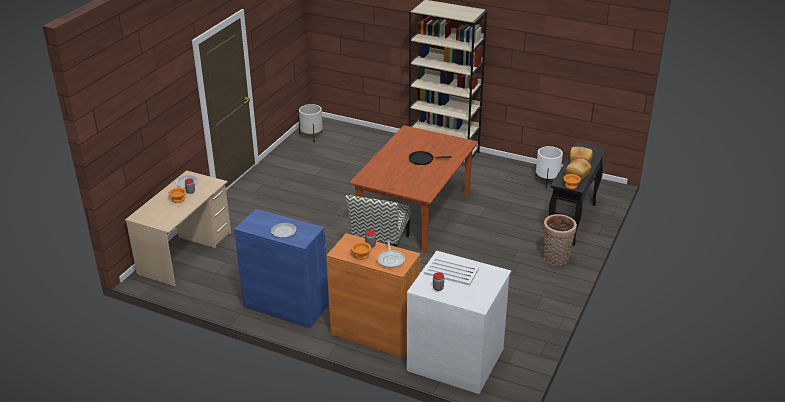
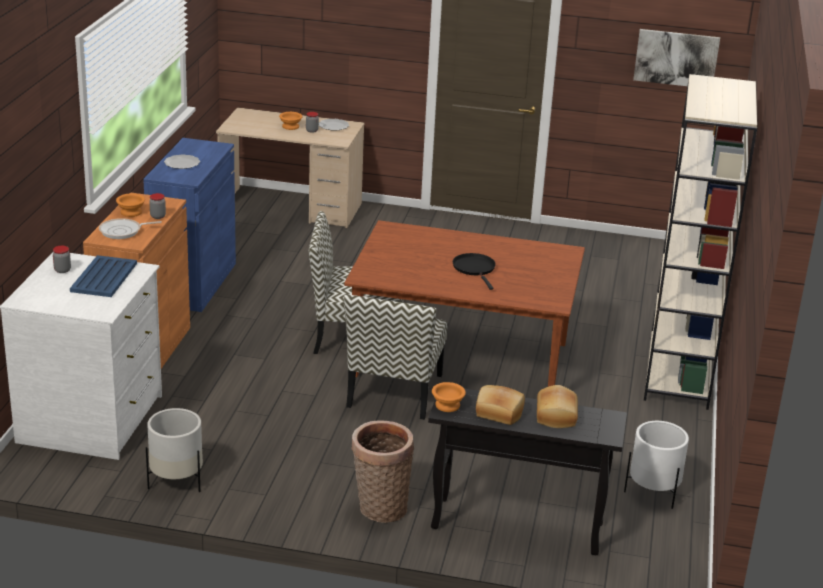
camera: 75 degrees right, 5 degrees down
(286, 27) = (676, 58): none -> picture
(311, 136) = (646, 252): white planter -> white planter (176, 481)
(445, 240) = (395, 392): none -> chair
(450, 271) = (104, 277): white tray -> blue tray

